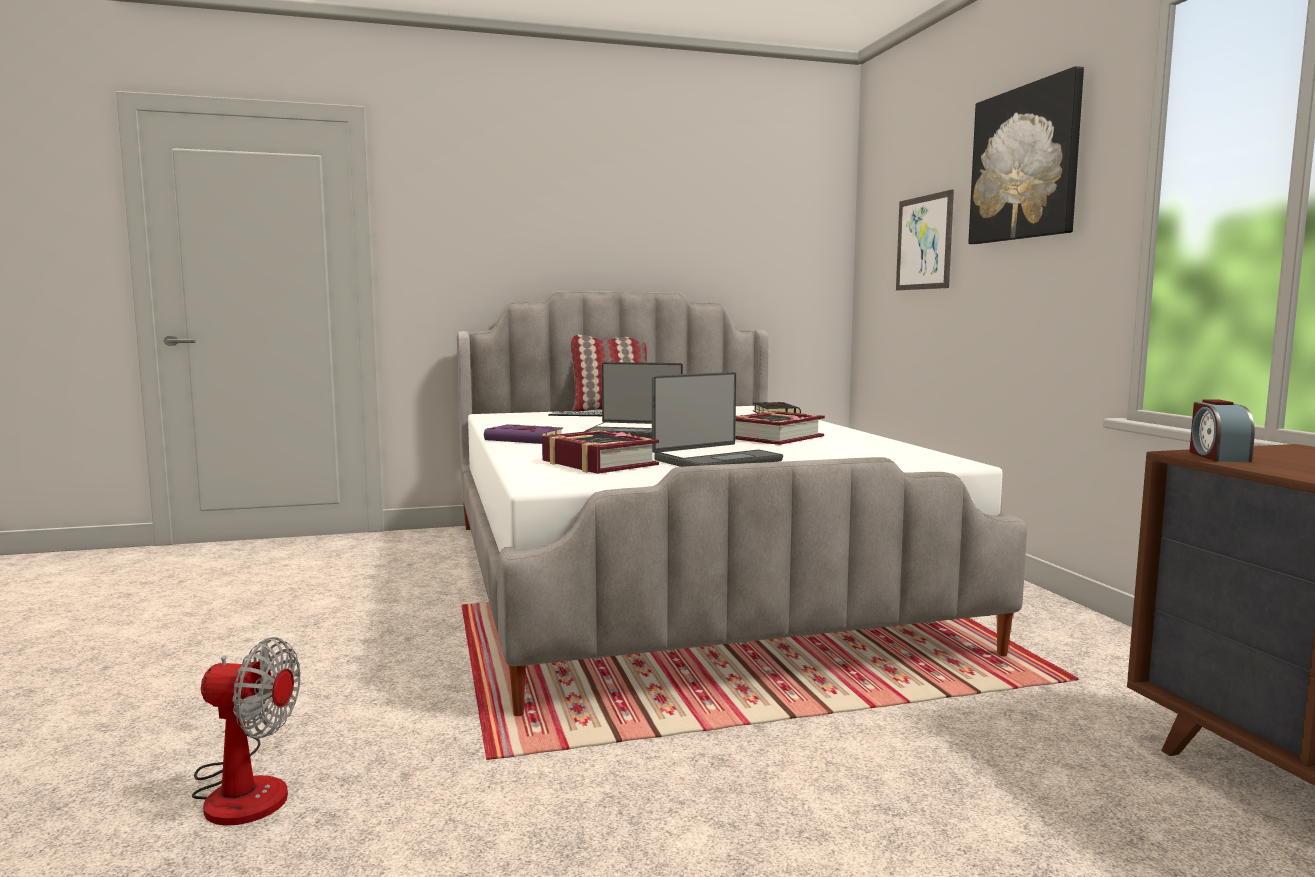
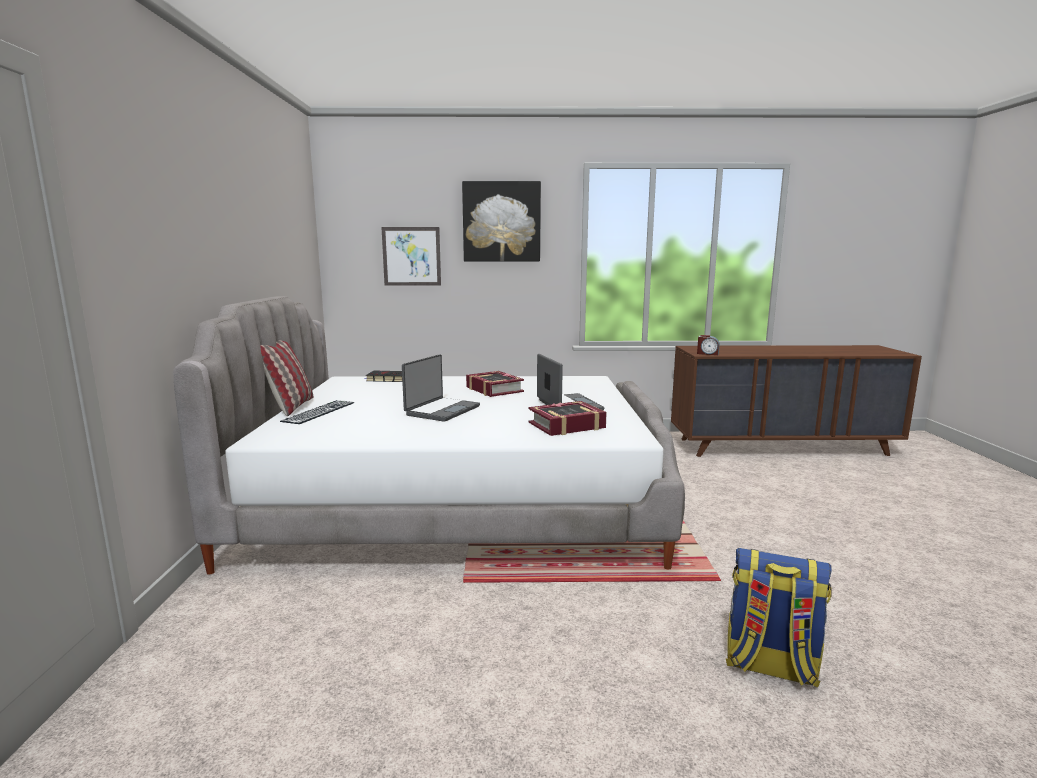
camera: 75 degrees left, 5 degrees up
(243, 788) = (769, 666): fan -> backpack
(526, 440) = (447, 436): purple book -> none

